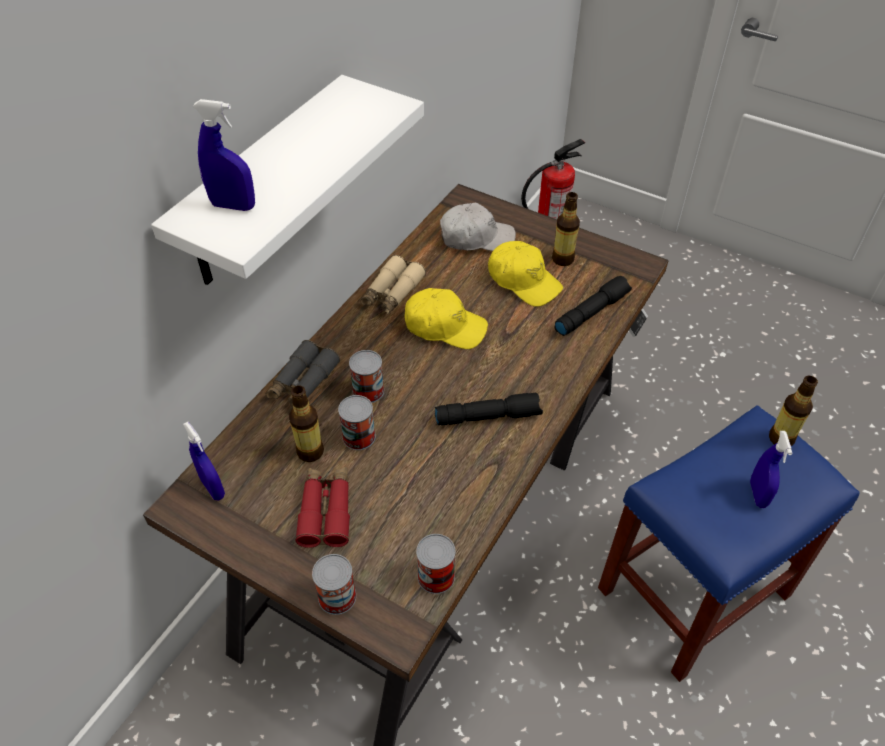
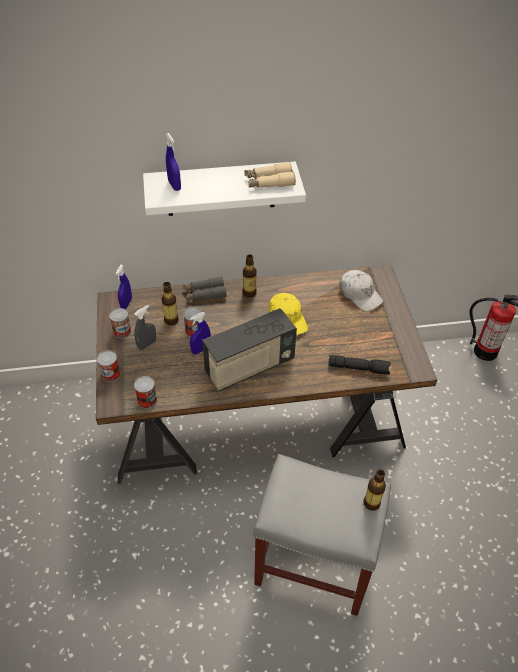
camera: 50 degrees right, 0 degrees up
(326, 511) = (147, 344): red binoculars -> grey spray bottle
(368, 391) = (221, 317): can -> can (122, 331)
(392, 292) = (288, 288): beige binoculars -> beige binoculars (269, 182)
(488, 416) = (249, 367): black flashlight -> radio
(523, 281) = (350, 329): yellow cap -> none
(562, 259) = (384, 336): bottle -> bottle (249, 293)
(692, 594) = (312, 563): blue stool -> grey stool
(758, 494) = (324, 511): blue spray bottle -> blue spray bottle (201, 349)

